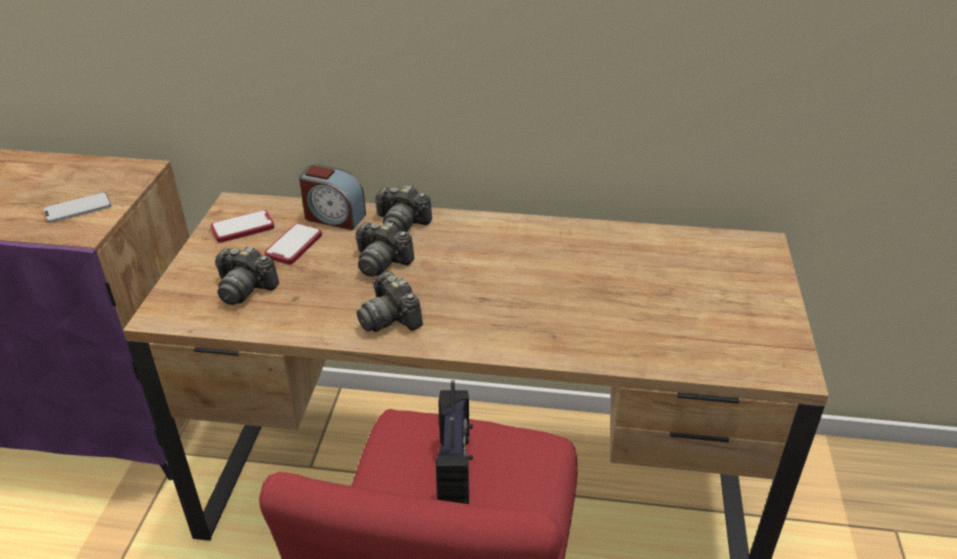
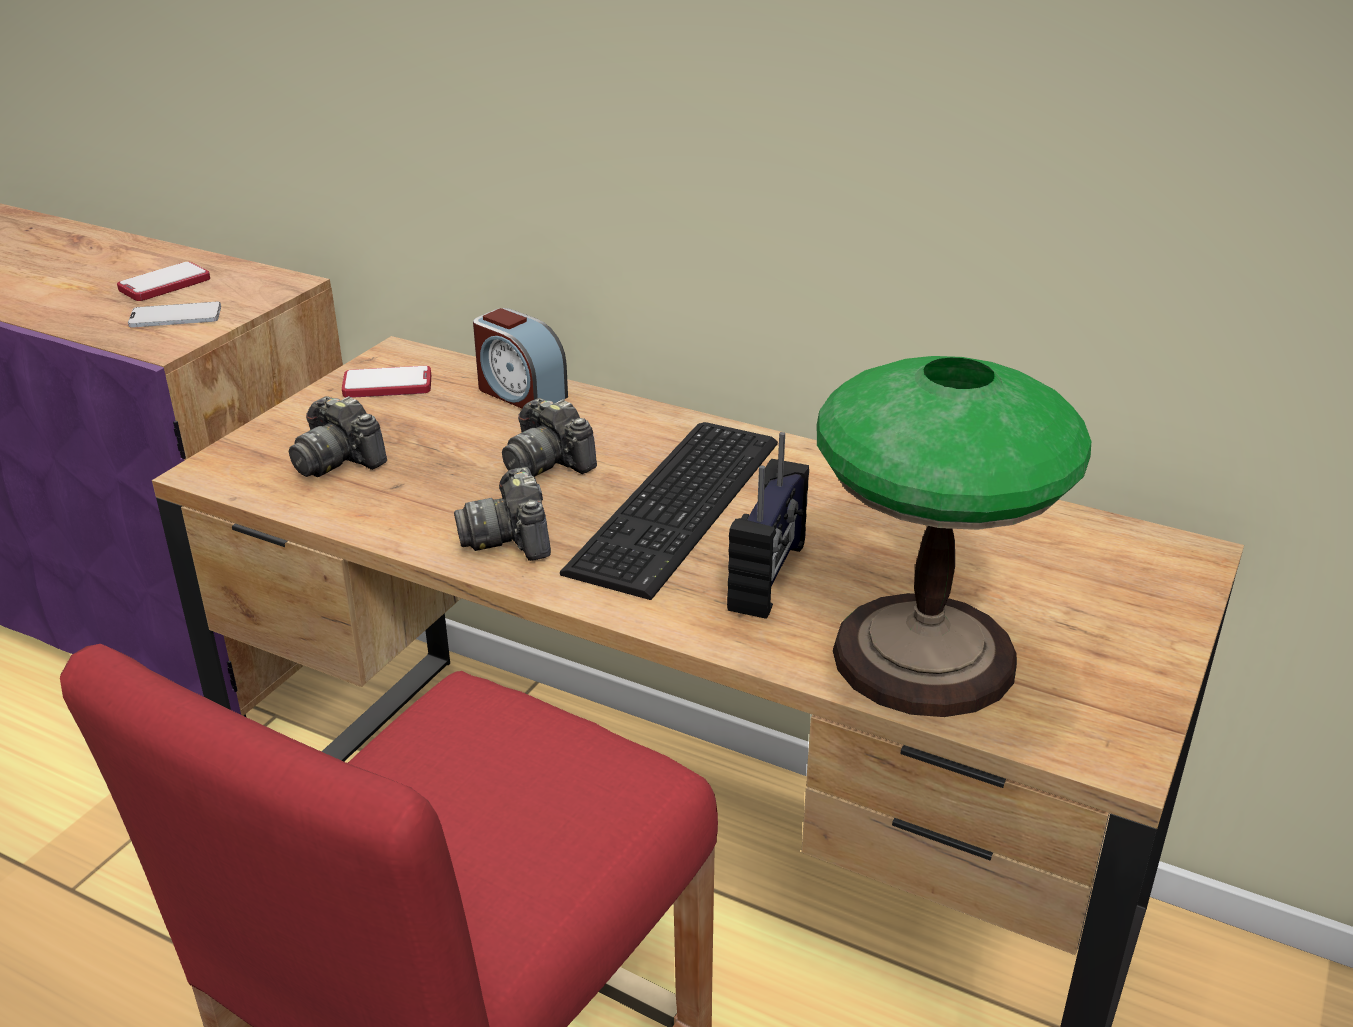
camera: 20 degrees right, 5 degrees down
(294, 245) = (440, 419): phone -> phone (164, 284)
(401, 224) = (610, 418): camera -> none
(455, 472) = (493, 776): radio -> radio (769, 576)
(480, 272) = (683, 504): none -> keyboard
(666, 337) = (925, 656): none -> table lamp

